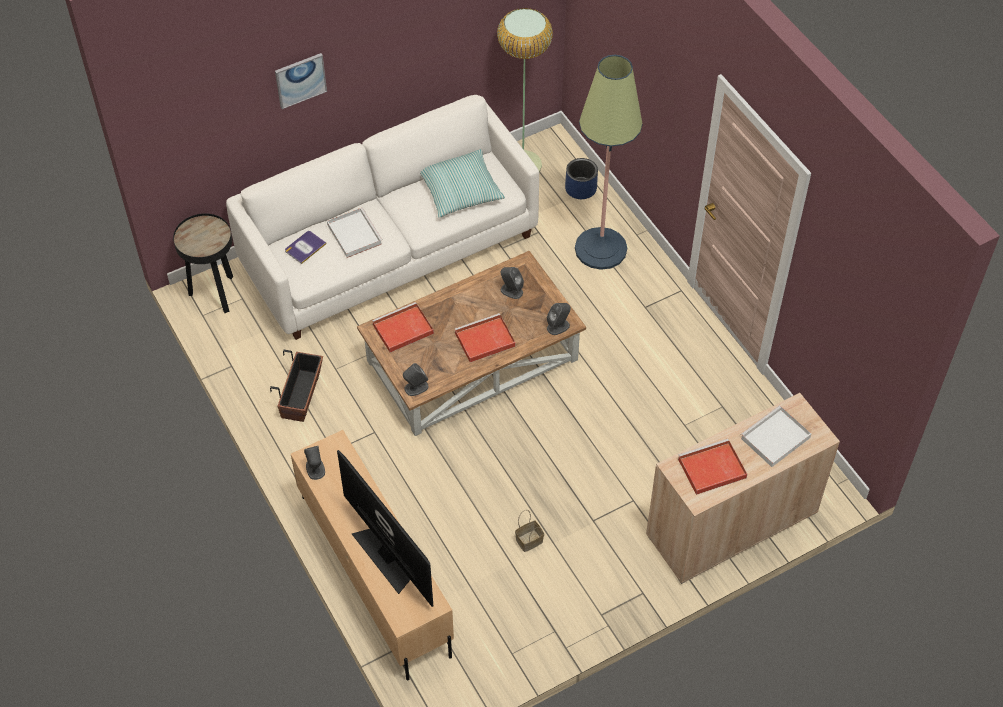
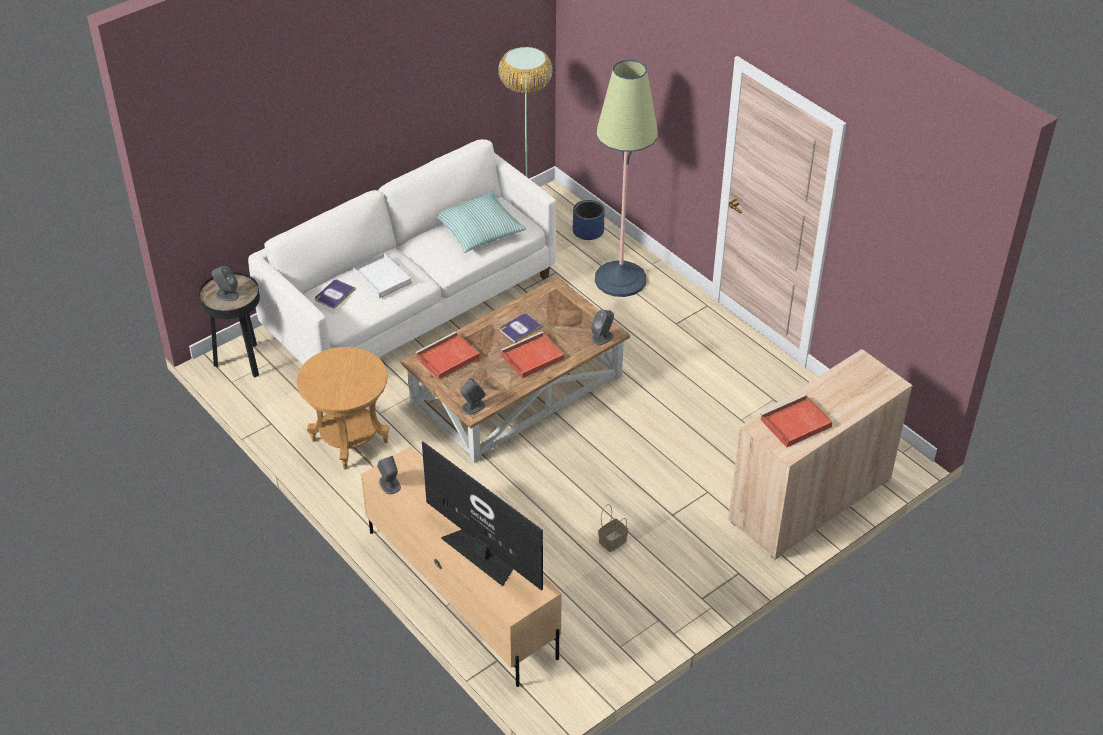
camera: 10 degrees left, 10 degrees down
(300, 80) = (316, 123): picture -> none
(302, 395) = (349, 441): planter -> brown side table
(480, 305) = (520, 328): none -> book
(511, 291) = (548, 312): grey speaker -> grey speaker (227, 294)
(774, 439) = (849, 390): white tray -> none

